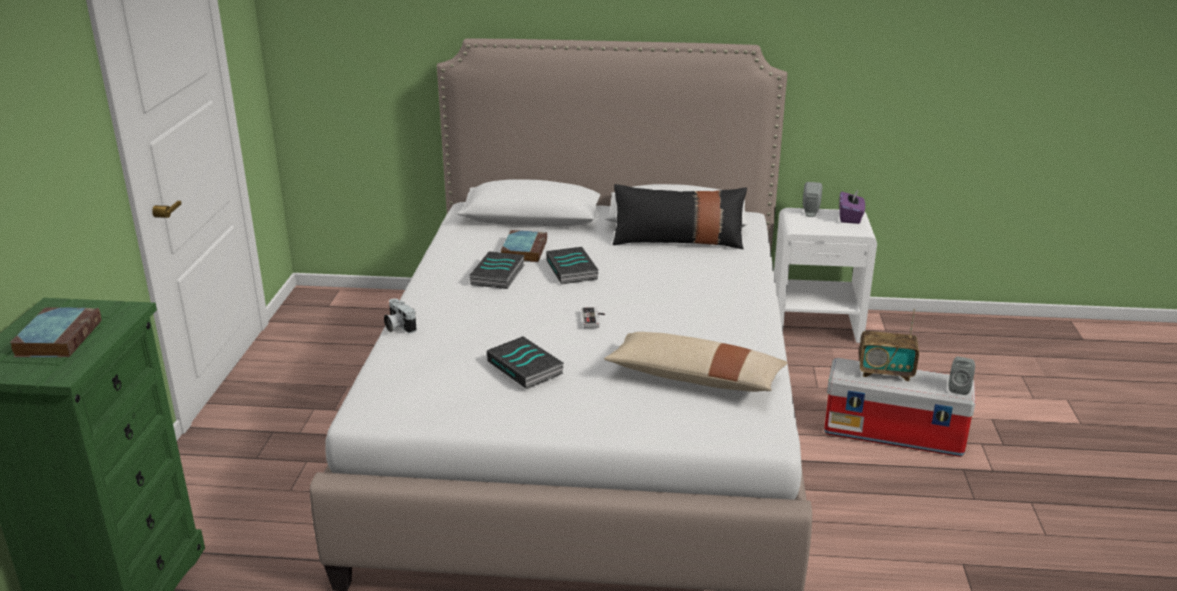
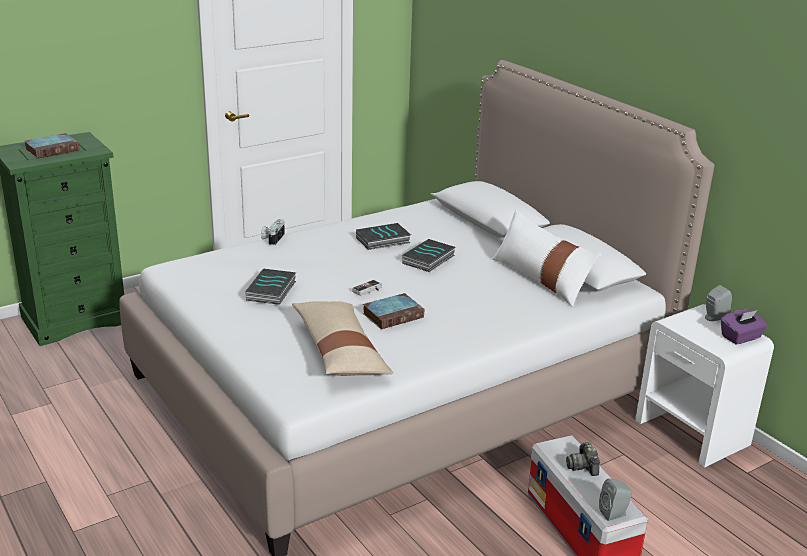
camera: 50 degrees right, 0 degrees up
(524, 250) = (432, 235): book -> book (394, 315)
(678, 241) = (541, 279): black pillow -> white pillow
(885, 372) = (583, 466): radio -> camera

